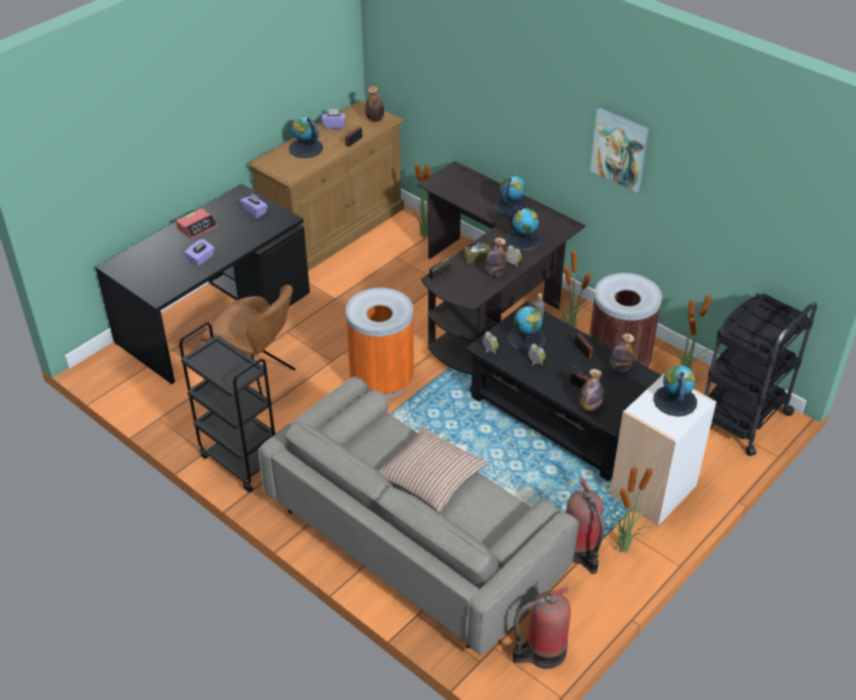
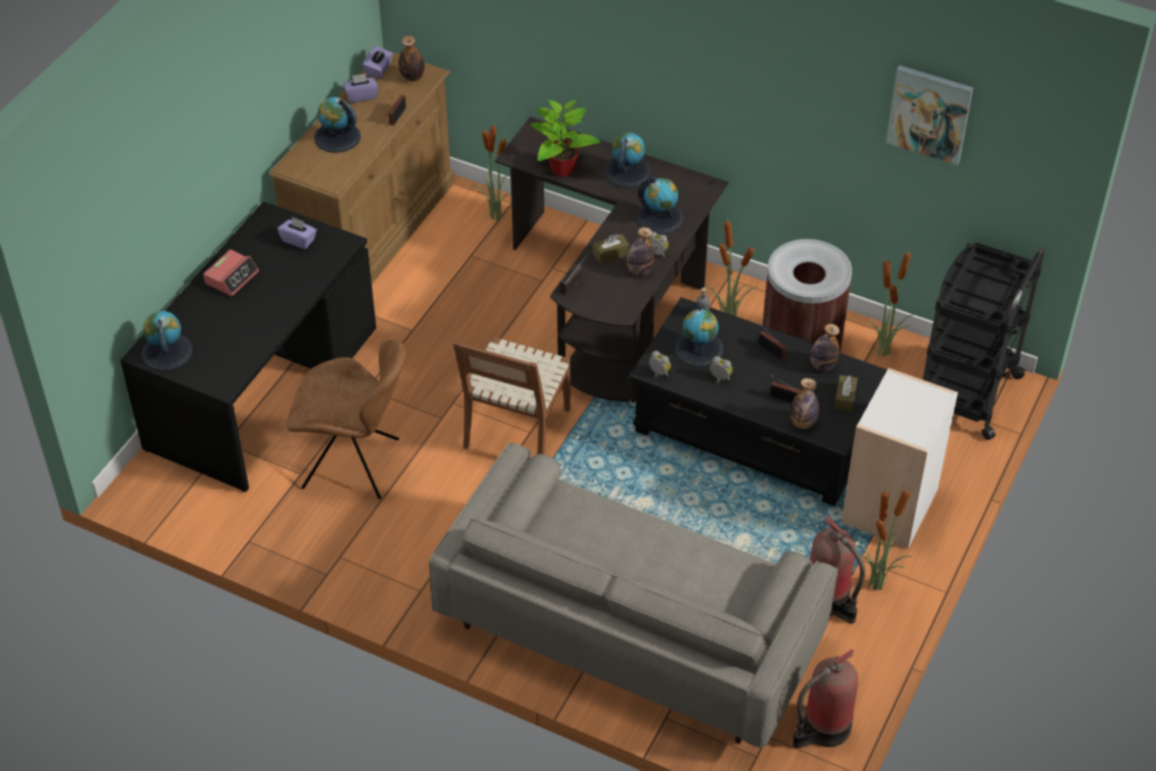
camera: 15 degrees left, 5 degrees up
(201, 259) = (257, 322): purple tissue box -> purple tissue box (379, 70)
(238, 464) = (376, 580): black cart -> none
(381, 381) = (515, 433): orange trash can -> chair
(431, 477) = (642, 550): pillow -> none
(463, 197) = (561, 168): none -> potted plant
(620, 149) = (770, 89): picture -> picture (929, 113)
(630, 395) = (845, 398): none -> brown tissue box
(674, 400) = (911, 401): globe -> globe (167, 352)

